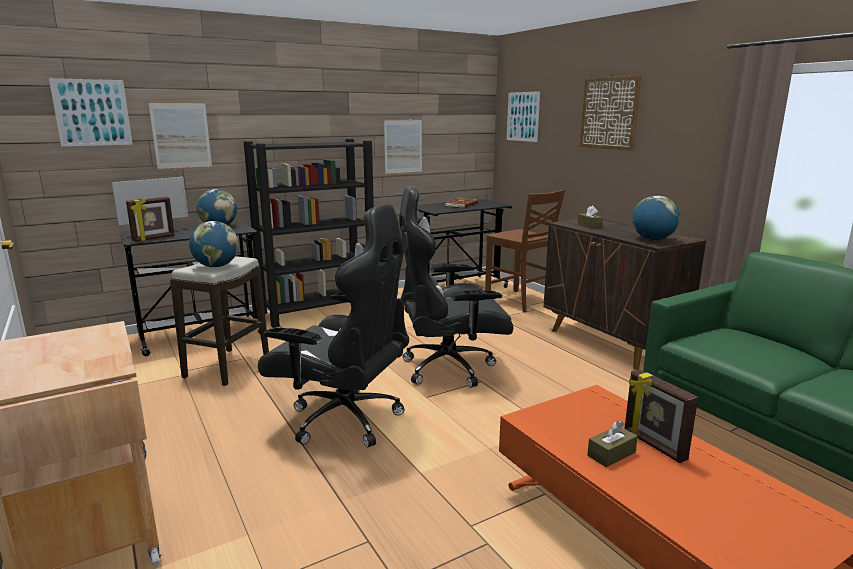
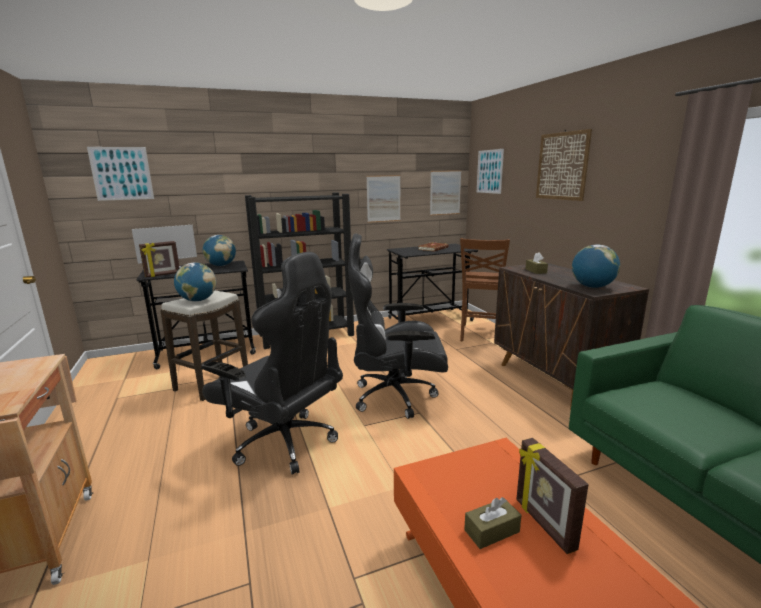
camera: 10 degrees right, 0 degrees up
(181, 135) = (193, 191): picture -> picture (445, 192)
(519, 302) = (480, 335): brown chair -> brown chair turned 45 degrees clockwise

